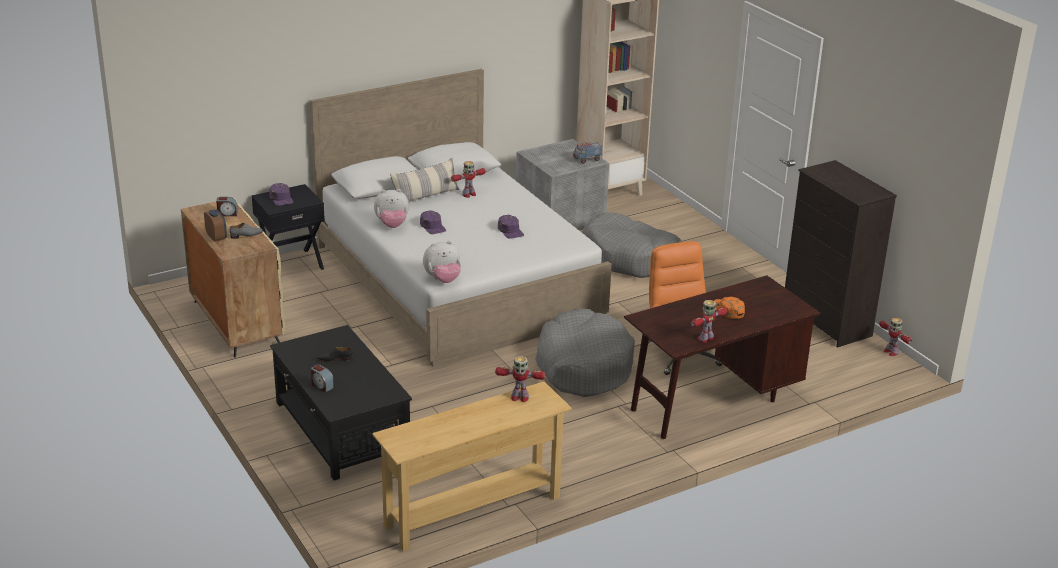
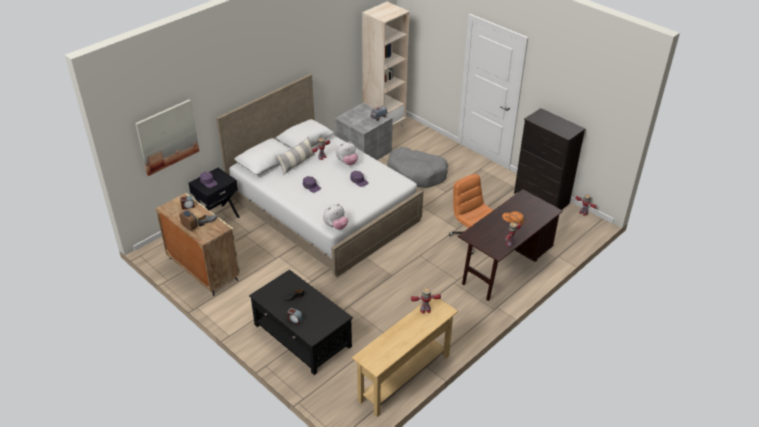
camera: 15 degrees left, 10 degrees up
(225, 110) = (167, 137): none -> picture
(392, 225) = (286, 190): plush toy -> plush toy (347, 162)
(584, 366) = (423, 258): grey dog bed -> none

